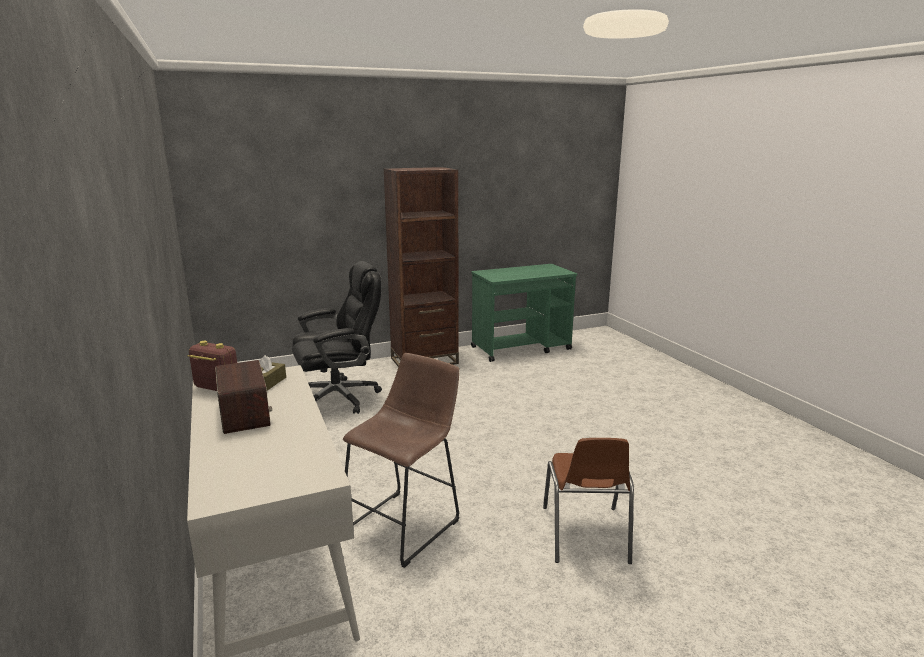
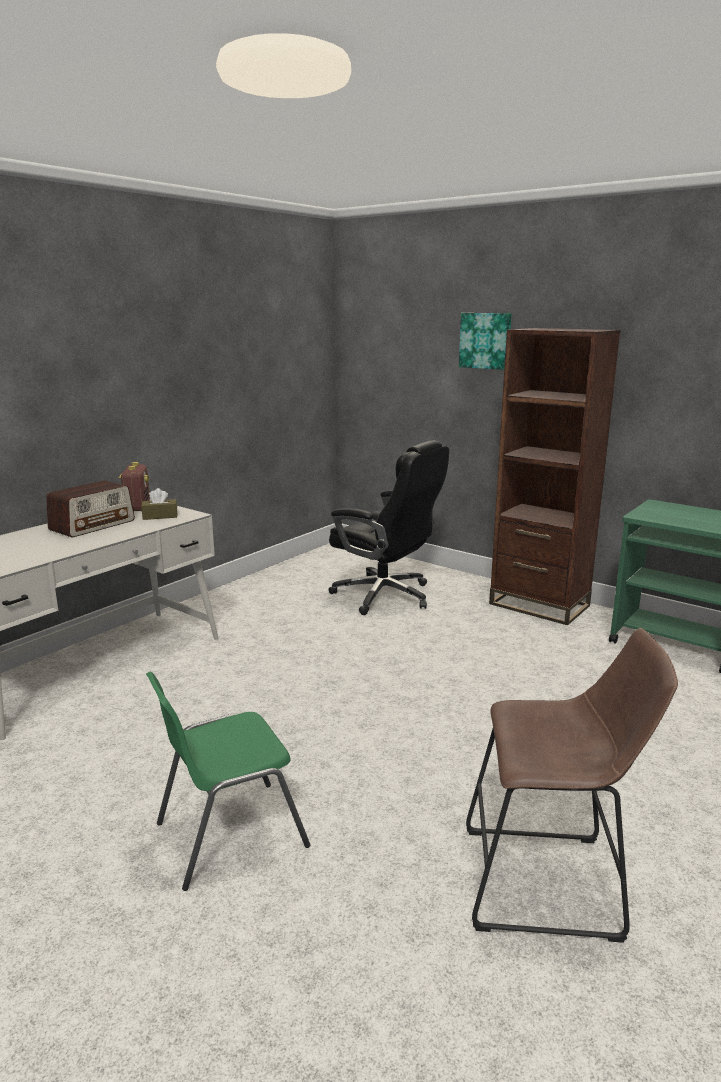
camera: 60 degrees right, 0 degrees up
(341, 180) = (485, 340): none -> picture
(406, 524) = (179, 707): brown stool -> brown stool (550, 884)
(585, 535) = (228, 834): brown chair -> green chair

